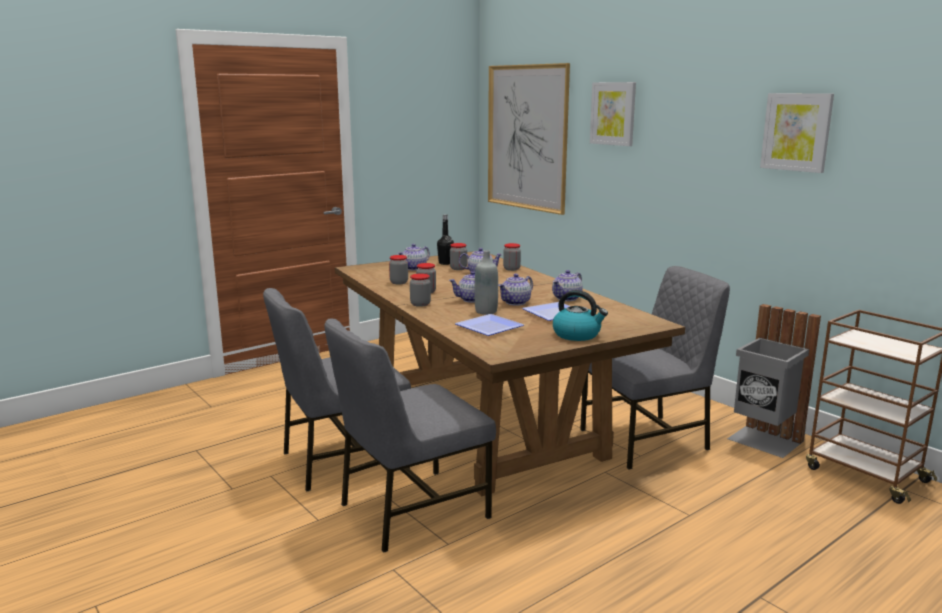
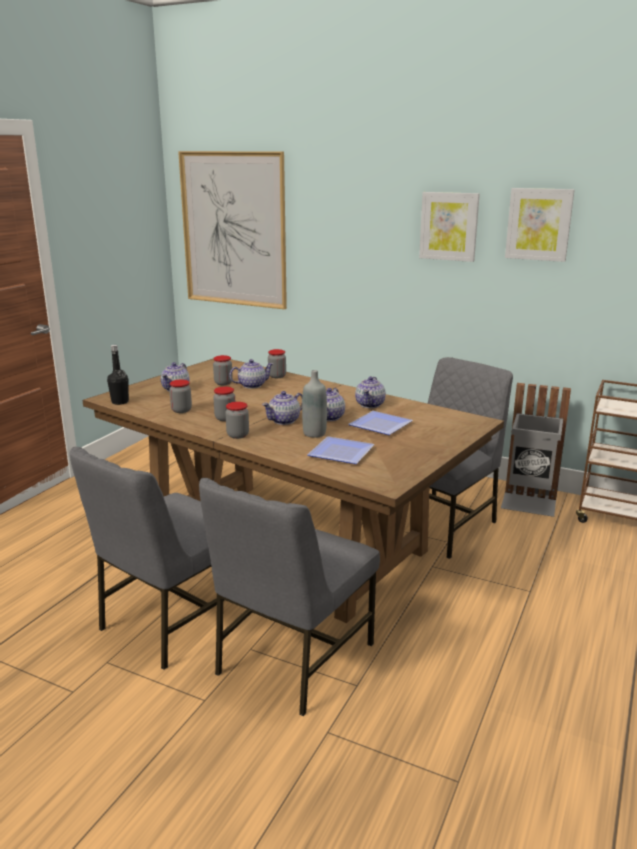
camera: 25 degrees left, 5 degrees up
(445, 263) = (201, 378): black bottle -> black bottle (120, 402)
(577, 335) = (429, 446): kettle -> none
(613, 113) = (340, 205): picture -> picture (449, 226)

